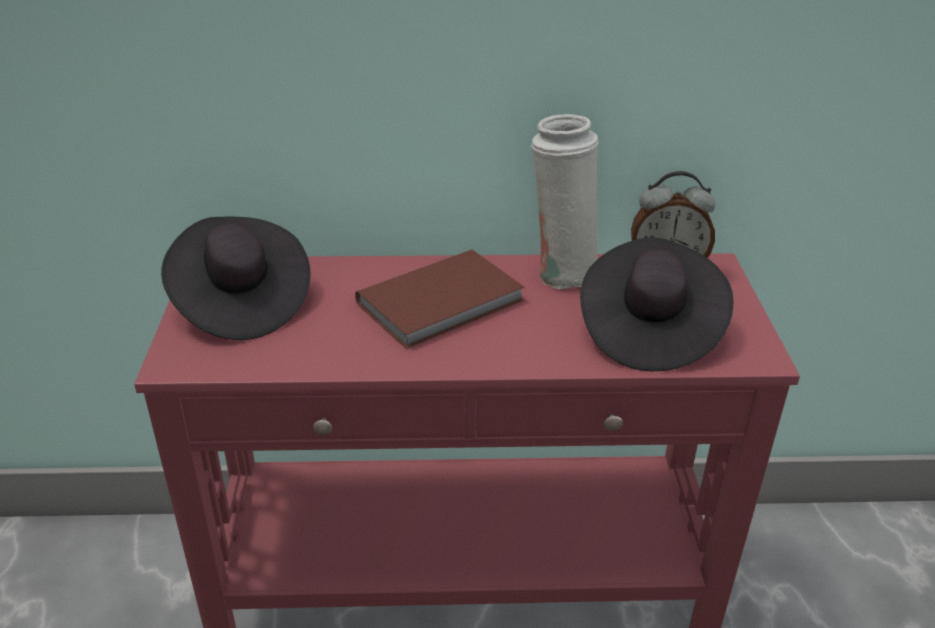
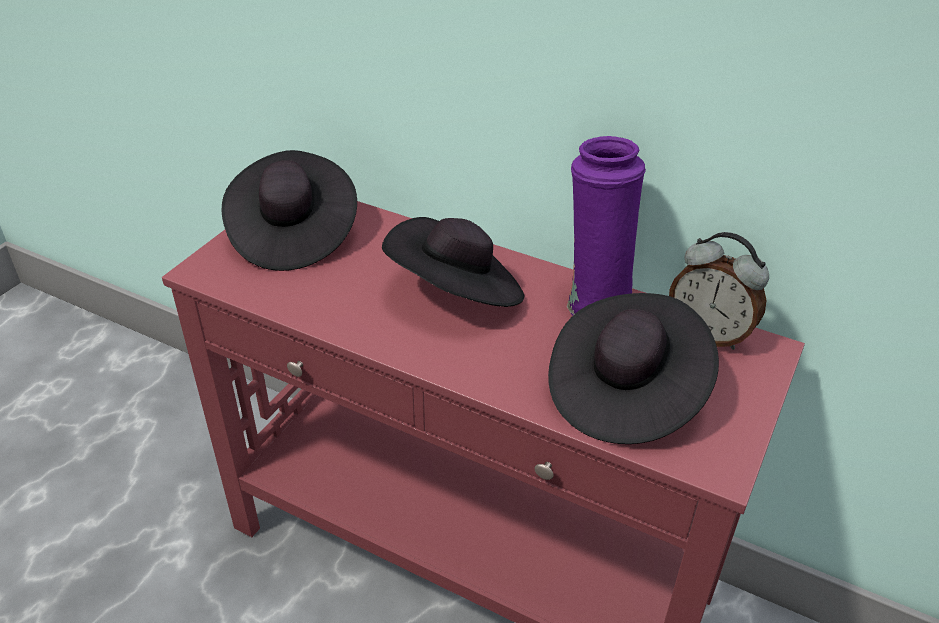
camera: 30 degrees right, 5 degrees up
(444, 303) = (456, 293): brown book -> black hat
(561, 272) = (595, 300): white vase -> purple vase

